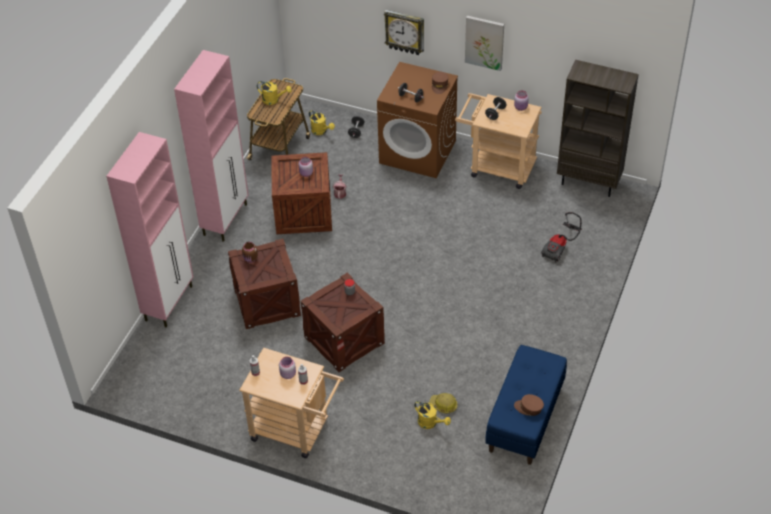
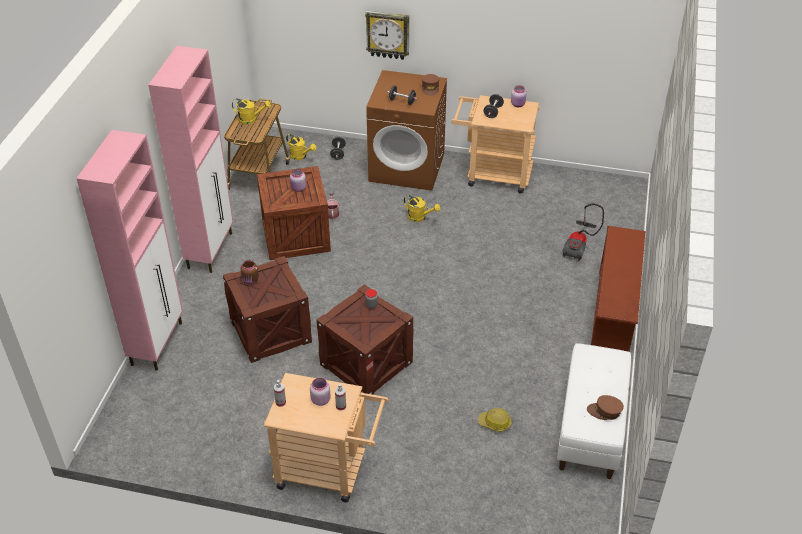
camera: 10 degrees left, 5 degrees down
(430, 423) = (484, 445): yellow watering can -> yellow watering can (420, 217)
(484, 42) = (476, 35): picture -> none
(525, 419) = (591, 428): blue bench -> white bench
(573, 319) = (613, 316): none -> brown shoe rack
(589, 182) = (591, 181): brown bookcase -> none

